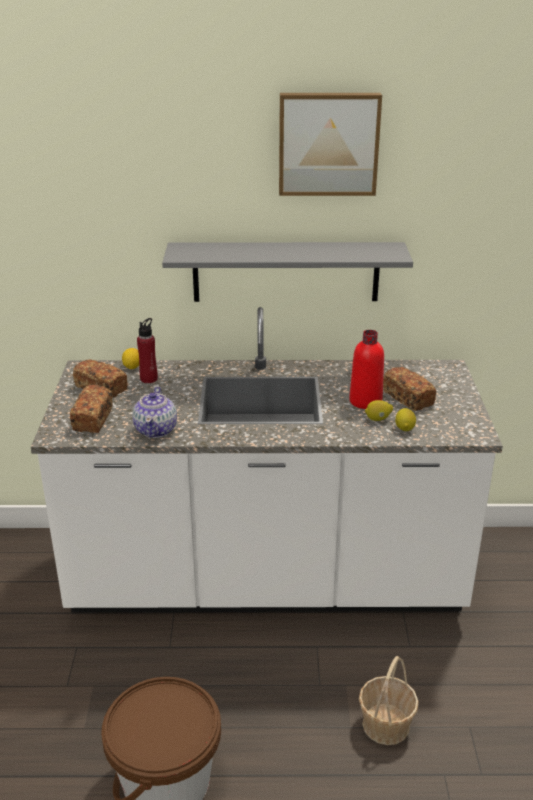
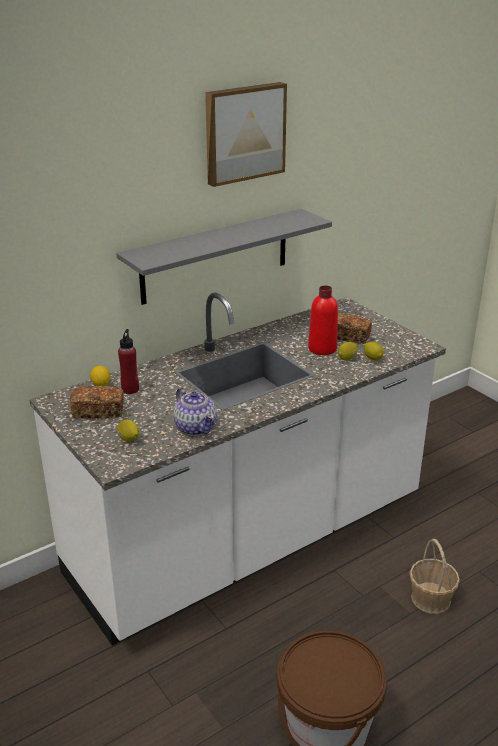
camera: 35 degrees left, 0 degrees up
(93, 419) = (129, 439): bread -> lemon

